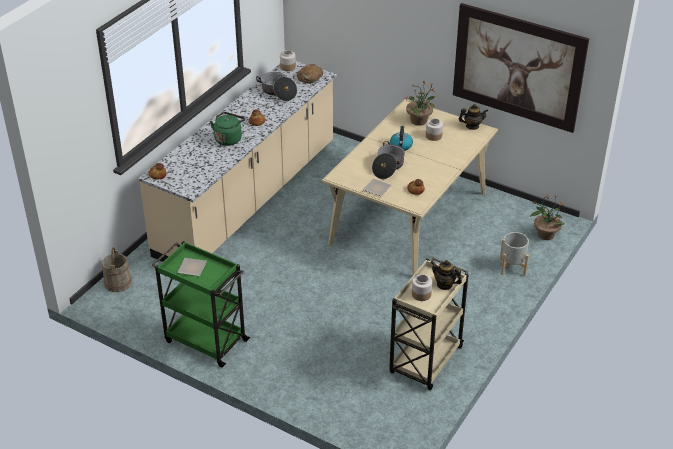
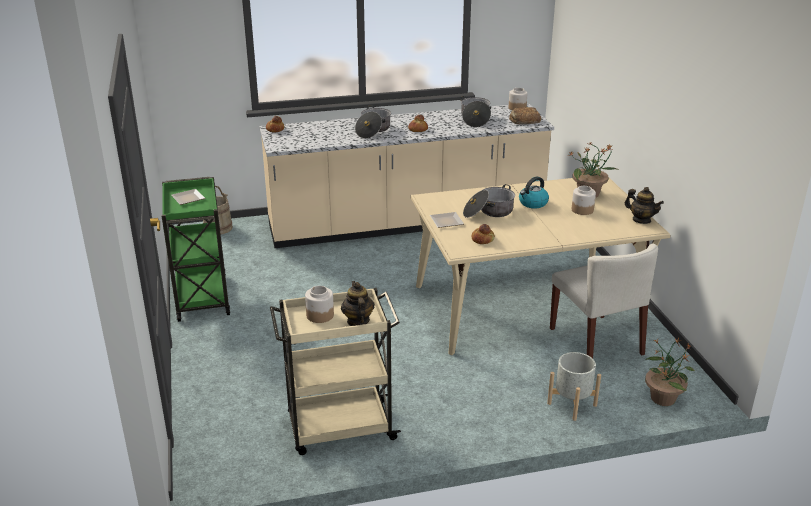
camera: 45 degrees right, 10 degrees down
(229, 138) = (373, 130): green kettle -> cooking pot
(474, 219) = (596, 341): none -> beige chair
(518, 67) = (706, 146): picture -> none

